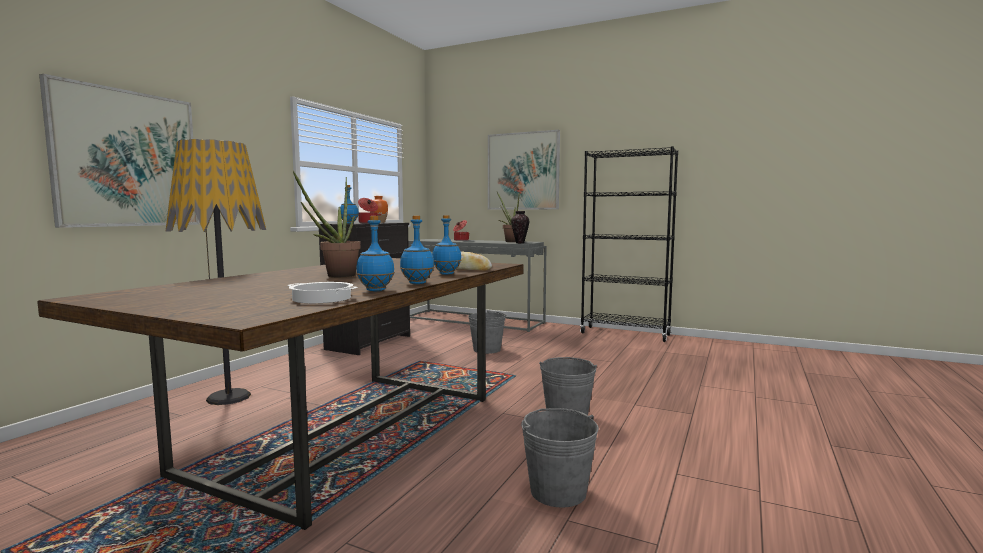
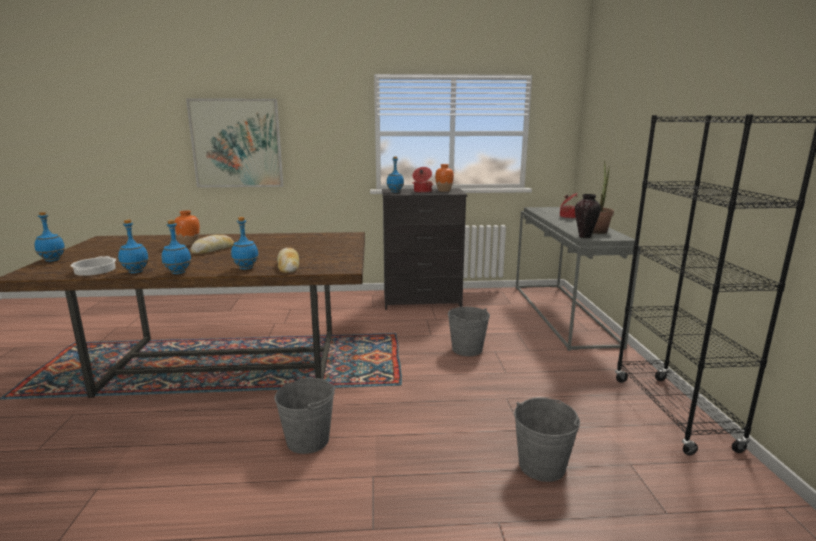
camera: 60 degrees right, 10 degrees up
(183, 310) = (53, 260): none -> blue bottle
(228, 397) = (263, 309): floor lamp -> none
(275, 279) = (189, 244): none -> orange vase
(336, 276) = (213, 250): potted plant -> bread
(523, 171) = (642, 134): picture -> none
(558, 491) = (143, 473): grey bucket -> grey bucket (542, 466)

